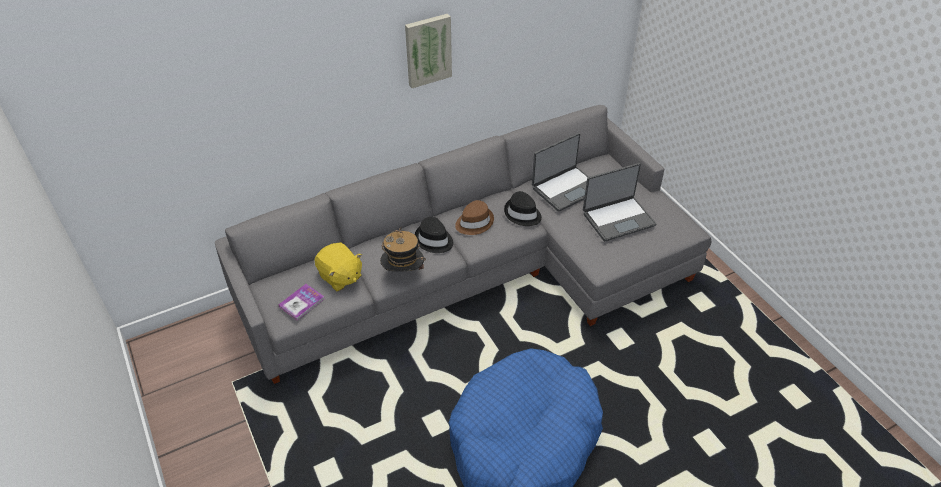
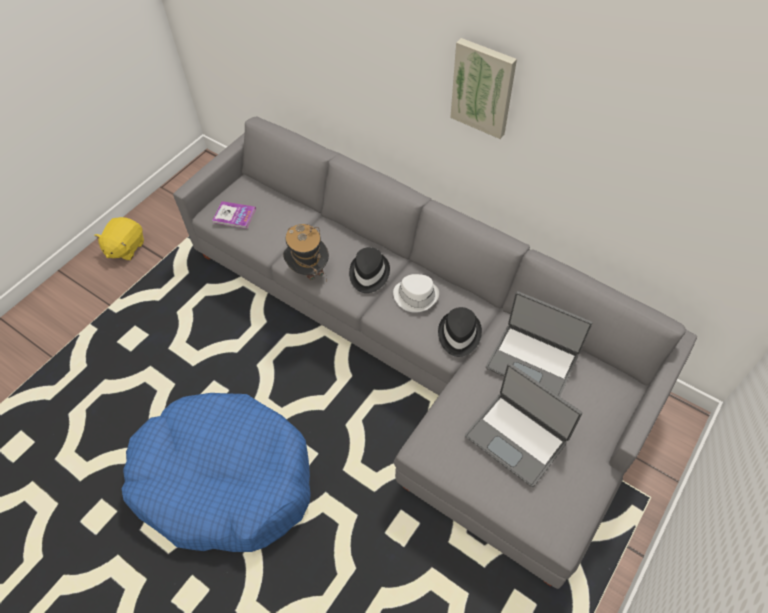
camera: 65 degrees right, 10 degrees up
(340, 277) = (280, 227): yellow plush toy -> yellow plush toy (125, 248)
(474, 222) = (416, 296): brown hat -> white hat

